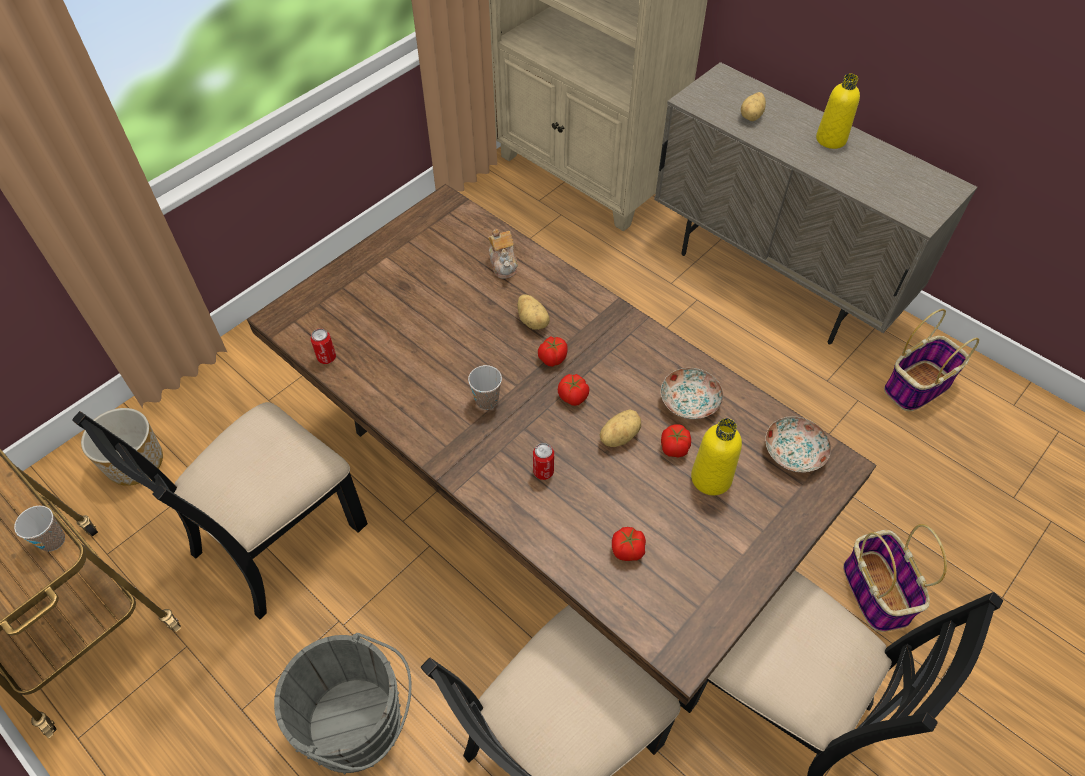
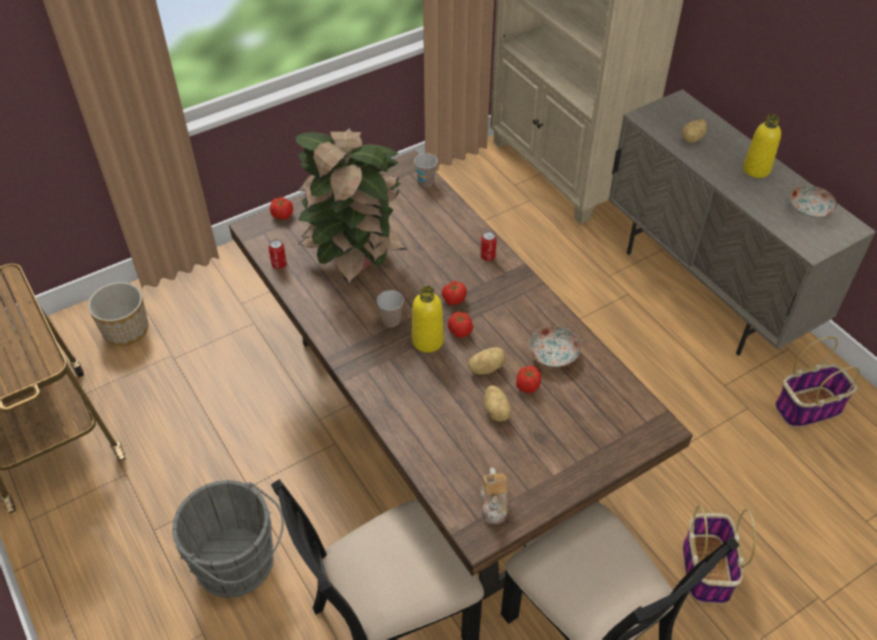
camera: 15 degrees right, 5 degrees down
(52, 540) = (47, 353): cup -> cup (426, 181)
(276, 538) = (216, 410): black chair -> none
(417, 329) = (355, 257): none -> potted plant
(503, 264) = (440, 220): teapot -> teapot (494, 504)
(533, 321) = (448, 268): potato -> potato (497, 411)
(543, 471) = (417, 381): can -> can (487, 256)
(628, 550) = (463, 452): tomato -> tomato (282, 215)
(711, 478) = (549, 414): yellow bottle -> yellow bottle (427, 341)
(794, 453) = (626, 410): plate -> plate (810, 209)

